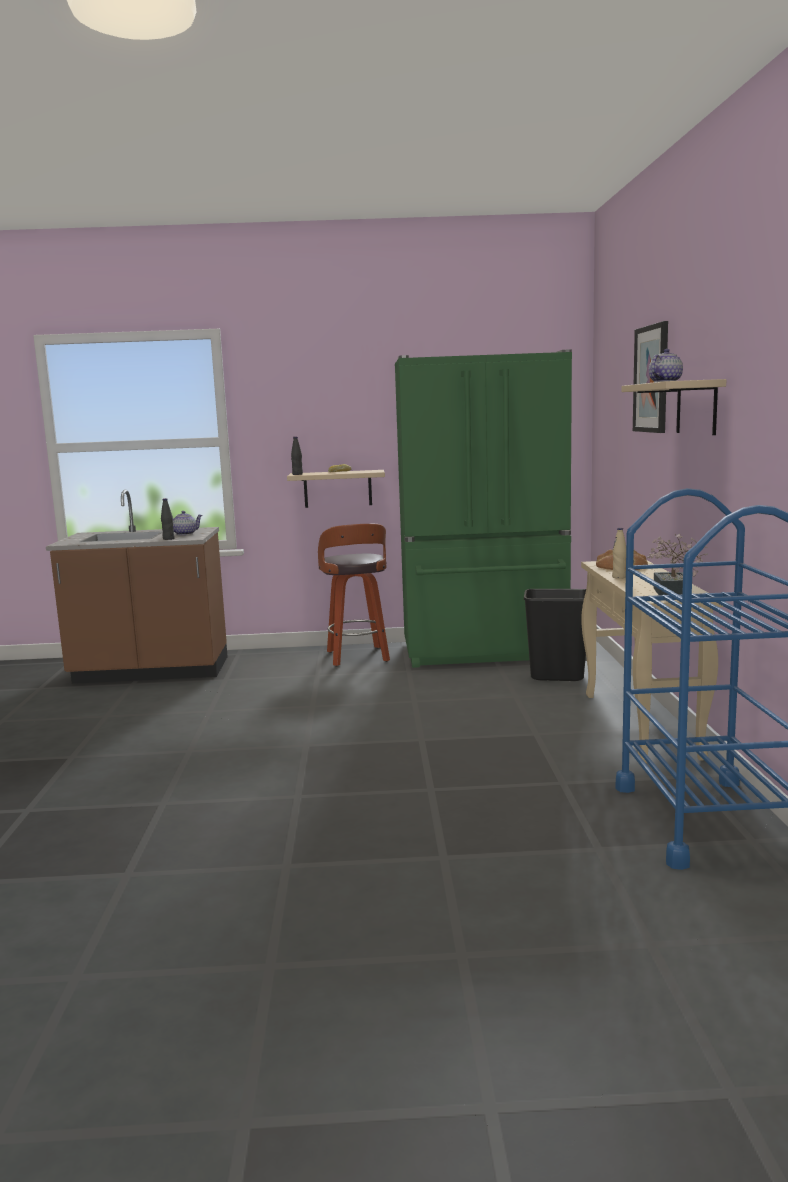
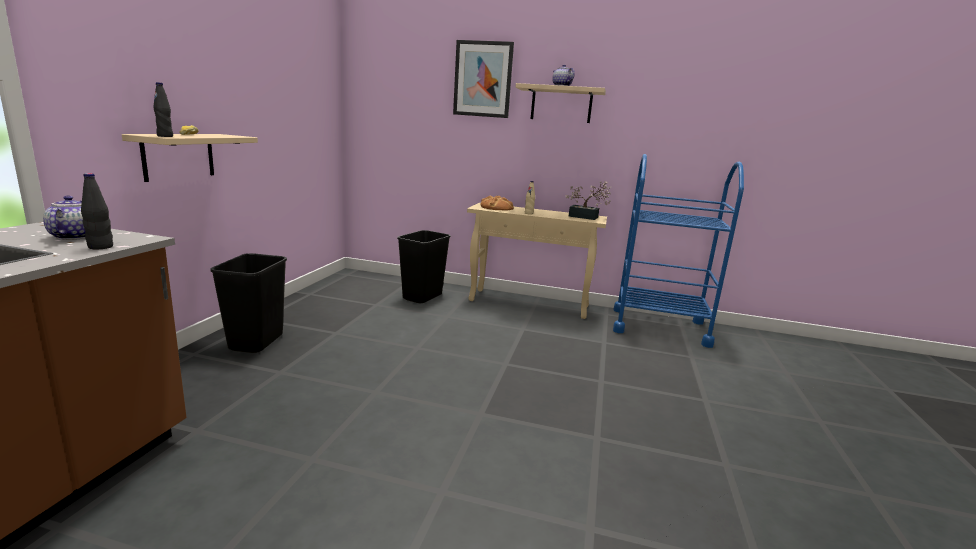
camera: 75 degrees left, 5 degrees up
(358, 657) = (257, 343): stool -> black trash can
(485, 652) = (333, 300): green fridge -> none

